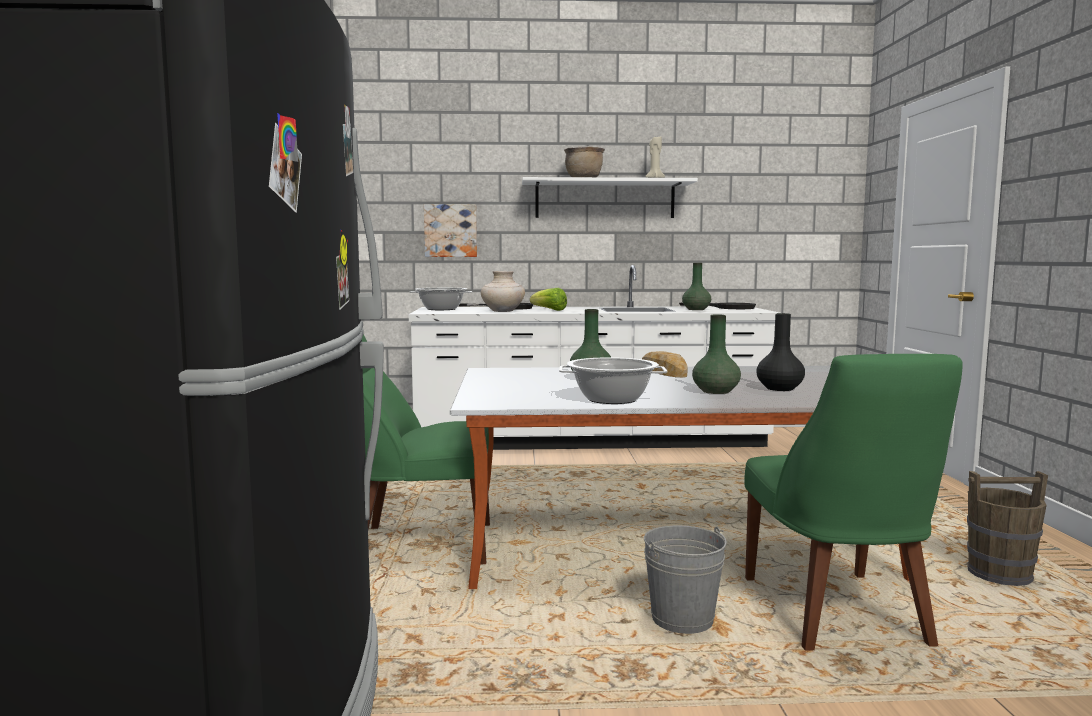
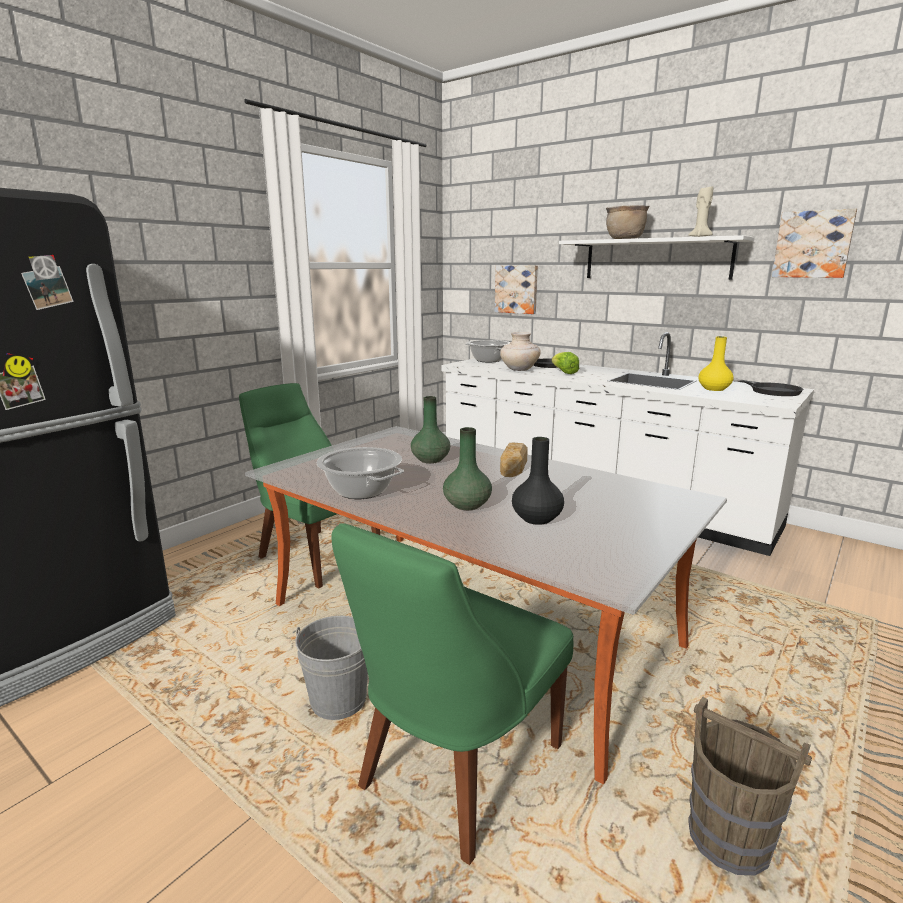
camera: 40 degrees right, 10 degrees up
(696, 309) = (714, 389): green vase -> yellow vase
(731, 189) = (813, 244): none -> picture

